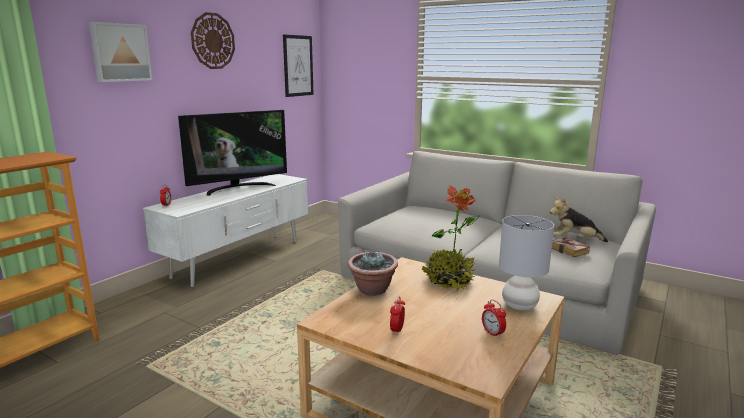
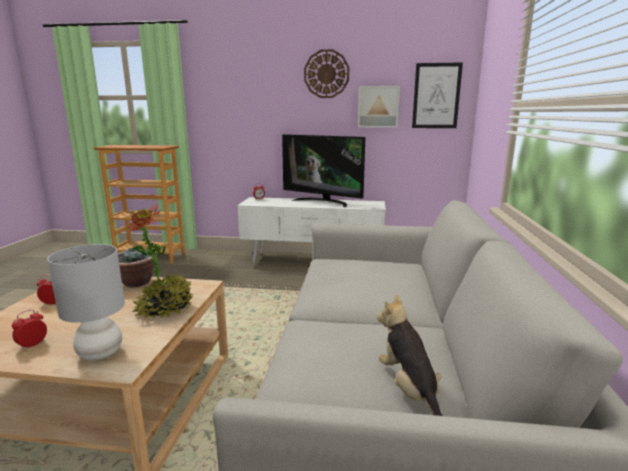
camera: 65 degrees right, 0 degrees up
(120, 52) = (245, 85): picture -> picture (378, 107)
(570, 251) = (338, 385): book -> none

